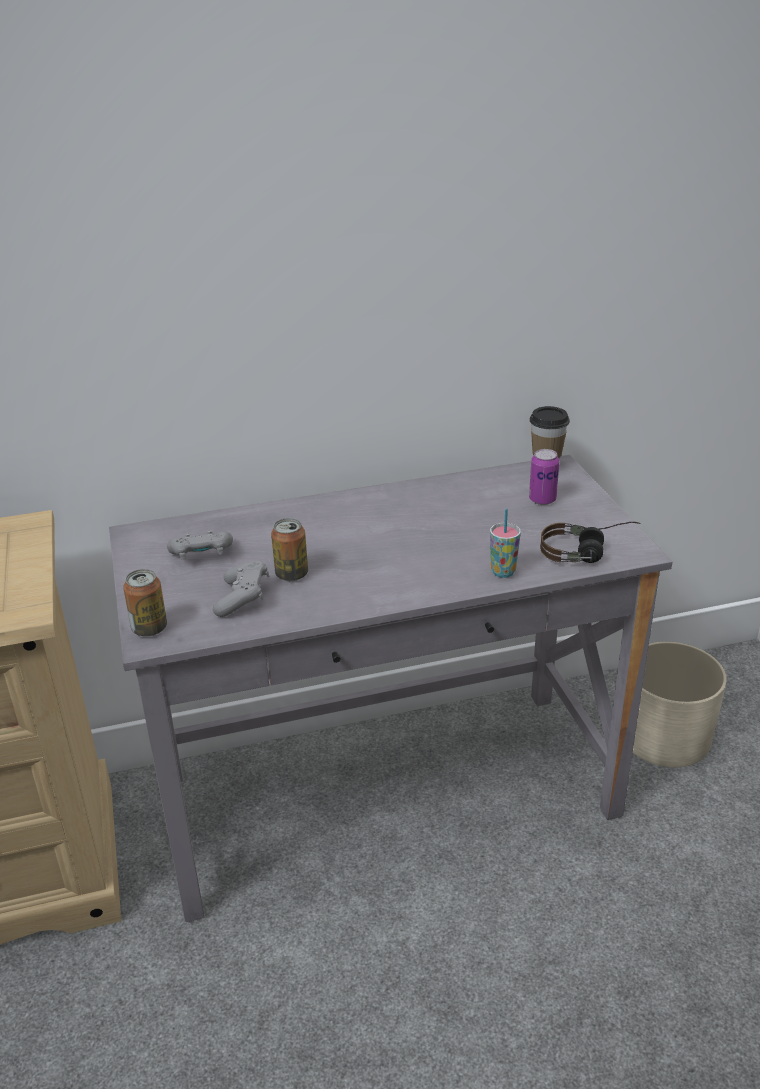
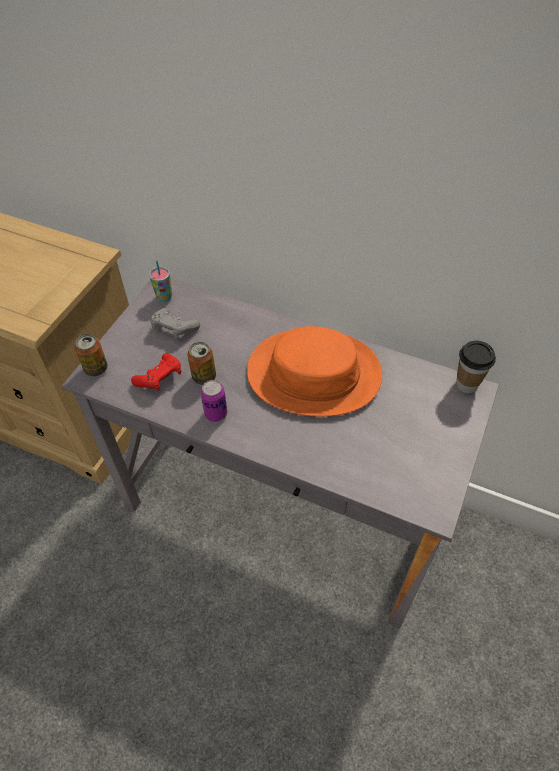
camera: 40 degrees right, 20 degrees up
(243, 599) = (160, 379): grey game controller -> red game controller
(402, 520) = (314, 373): none -> orange hat
(503, 572) = (324, 463): cup -> cup (164, 297)
(542, 499) = (426, 415): can -> can (216, 414)
(588, 552) = (400, 487): headphones -> none
(665, 736) = (488, 596): beige planter -> none

